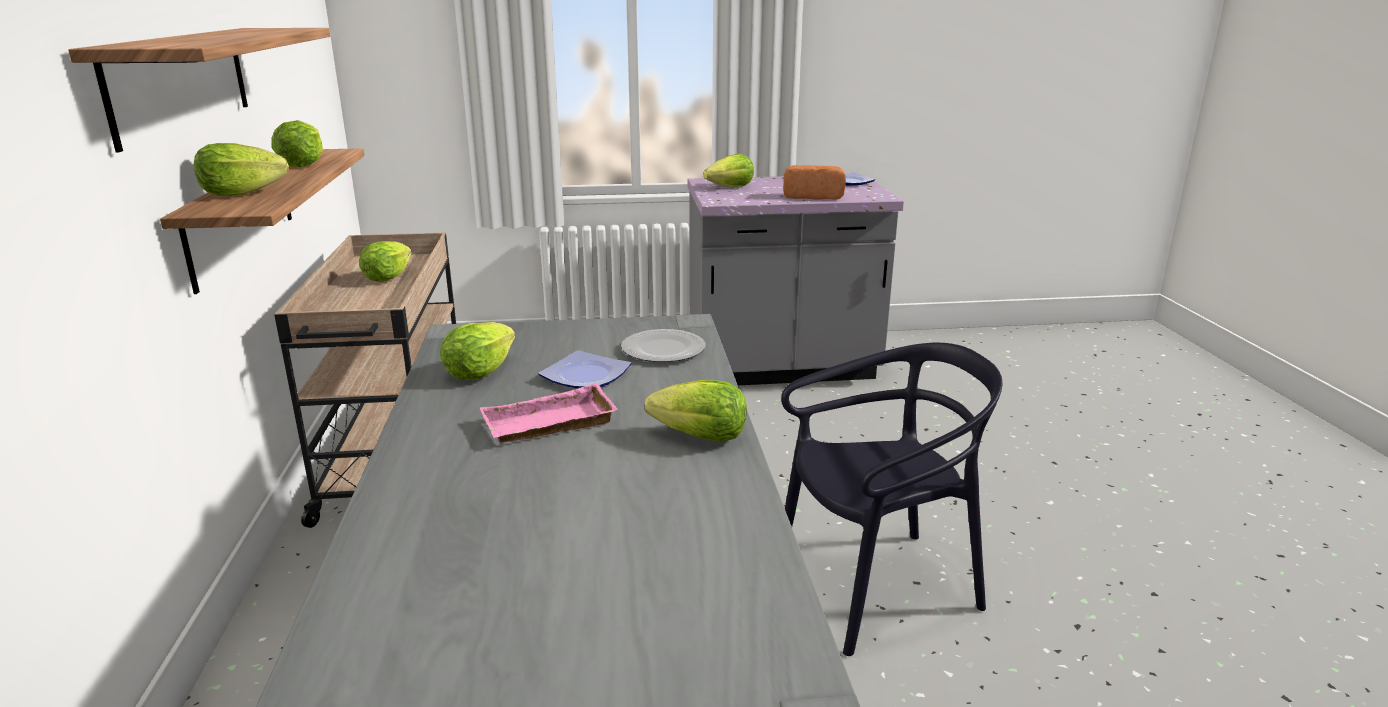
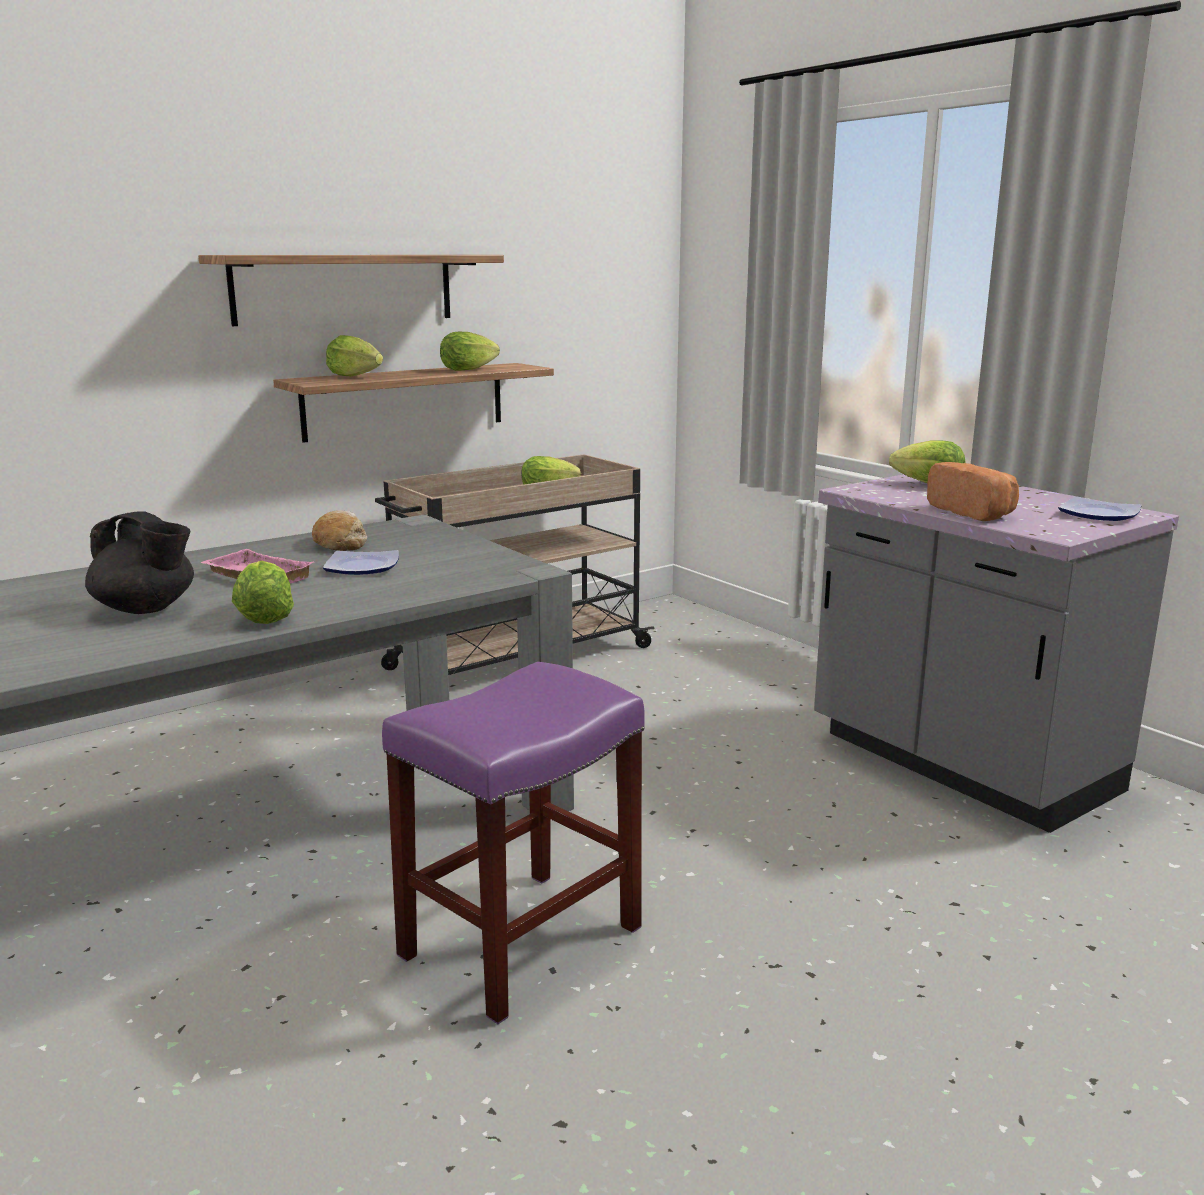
camera: 60 degrees right, 5 degrees down
(479, 372) = (340, 543): lettuce -> bread
(599, 493) = (146, 609): none -> black teapot
(662, 349) = (451, 575): plate -> none
(876, 586) = (521, 943): black chair -> purple stool

